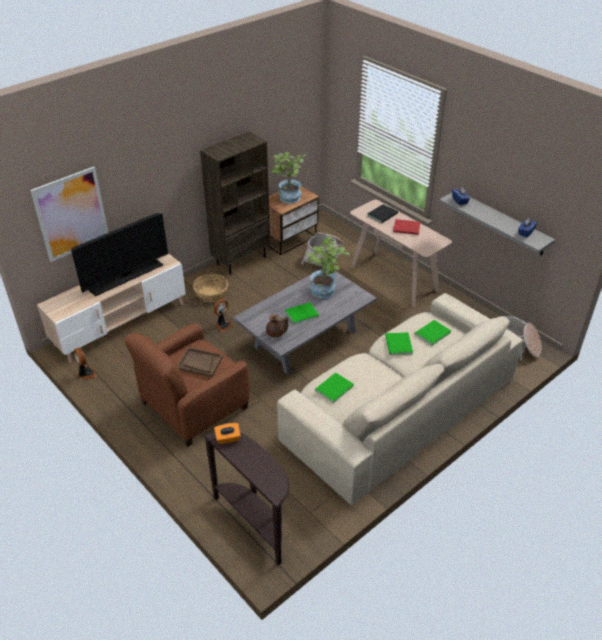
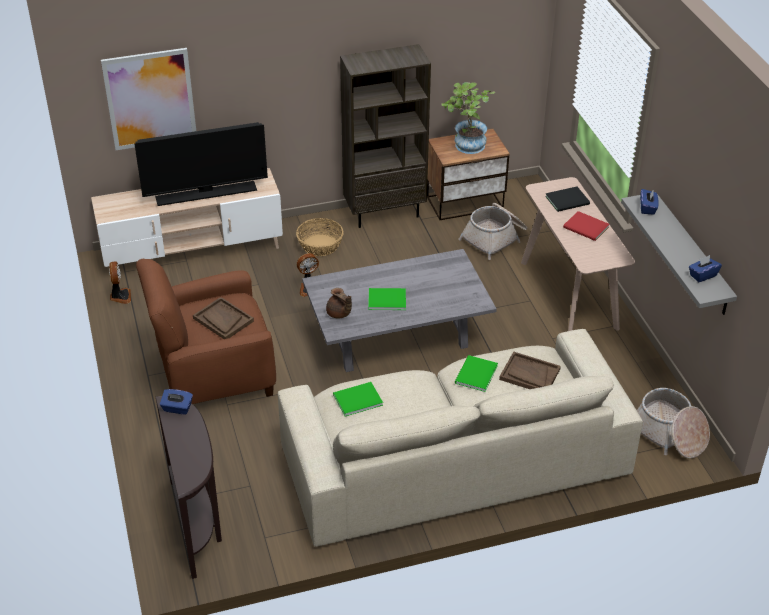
camera: 25 degrees right, 0 degrees up
(228, 438) = (177, 408): orange tissue box -> blue tissue box
(325, 292) = (436, 282): potted plant -> none
(431, 333) = (529, 374): green book -> brown tray

